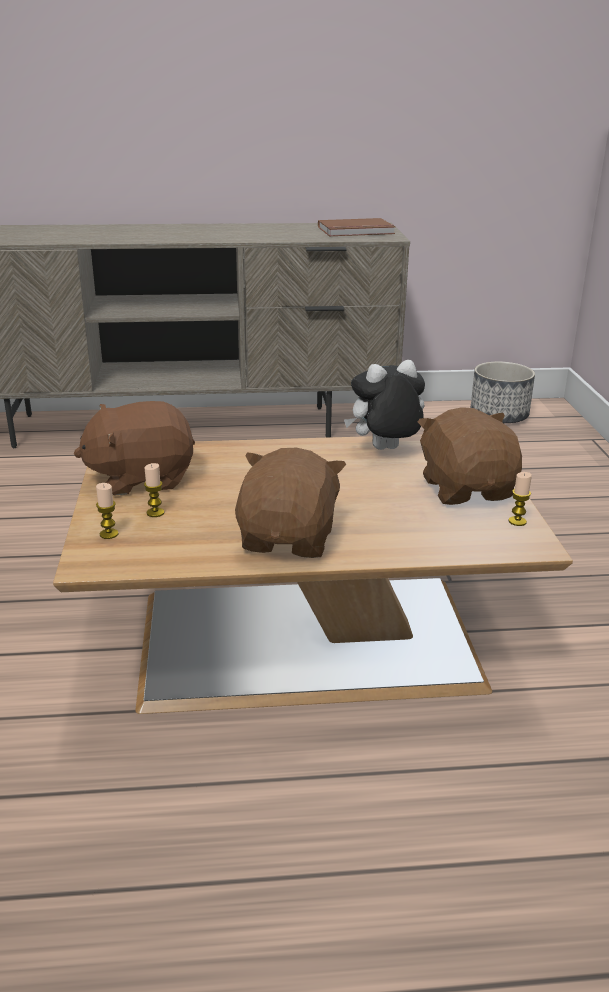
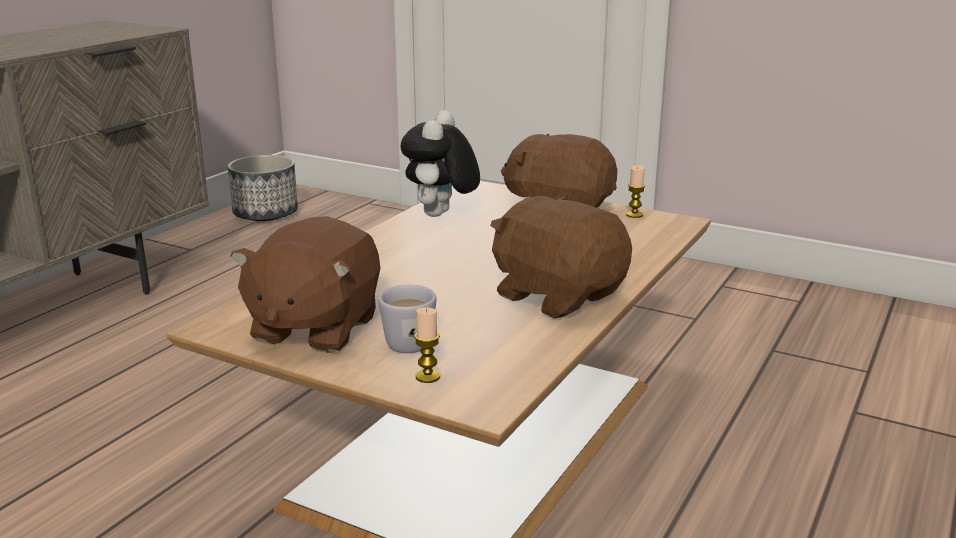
camera: 55 degrees left, 5 degrees down
(155, 513) = (413, 341): candle -> white mug
(356, 231) = (103, 30): brown book -> none

